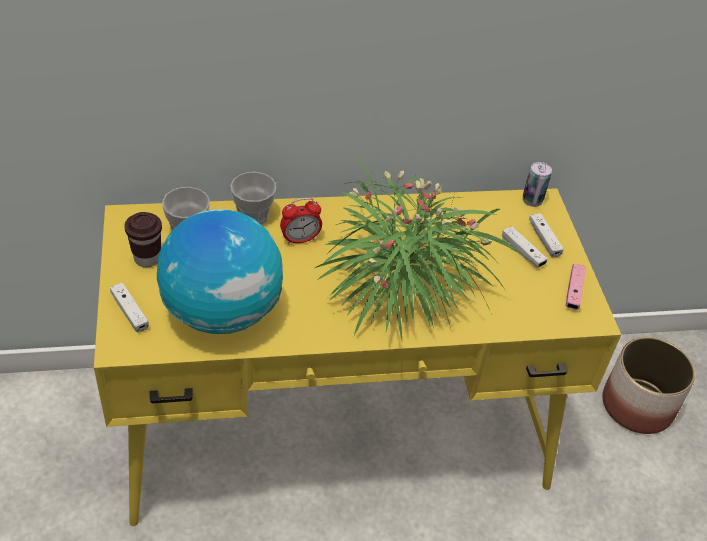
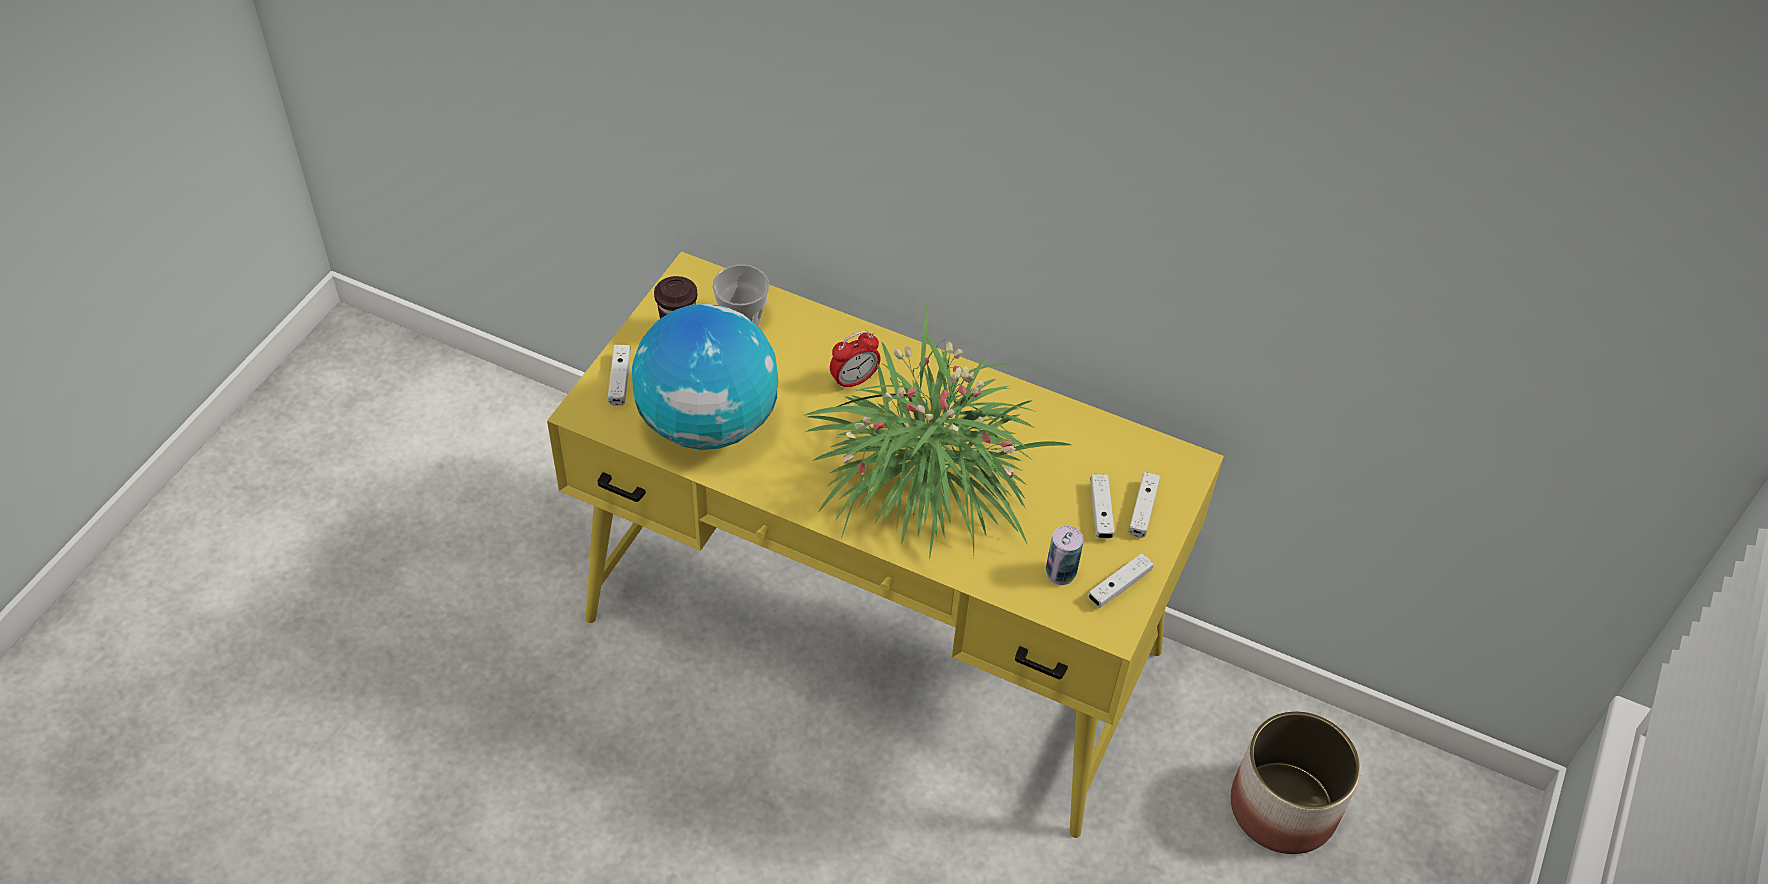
camera: 35 degrees right, 5 degrees up
(253, 216) = (825, 331): cup -> none
(300, 239) = (854, 380): alarm clock -> alarm clock turned 45 degrees counterclockwise
(532, 200) = (1175, 456): can -> can (1060, 573)
(573, 291) = (1119, 586): pink game controller -> white game controller

